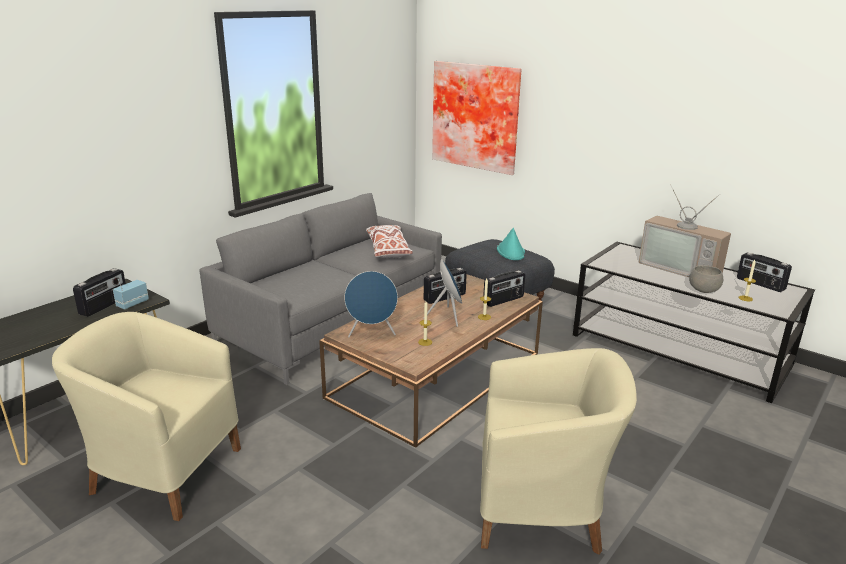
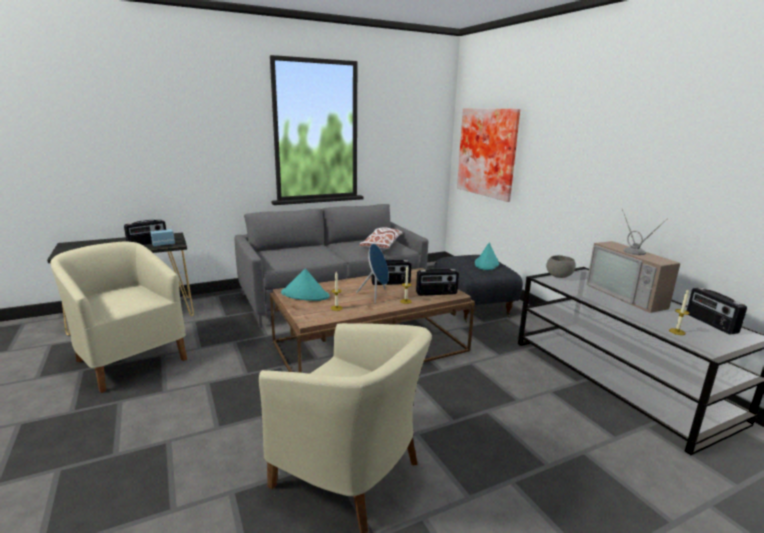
camera: 25 degrees right, 5 degrees down
(372, 333) = (305, 295): blue speaker -> turquoise hat
(703, 290) = (632, 316): grey bowl -> grey bowl (558, 276)

